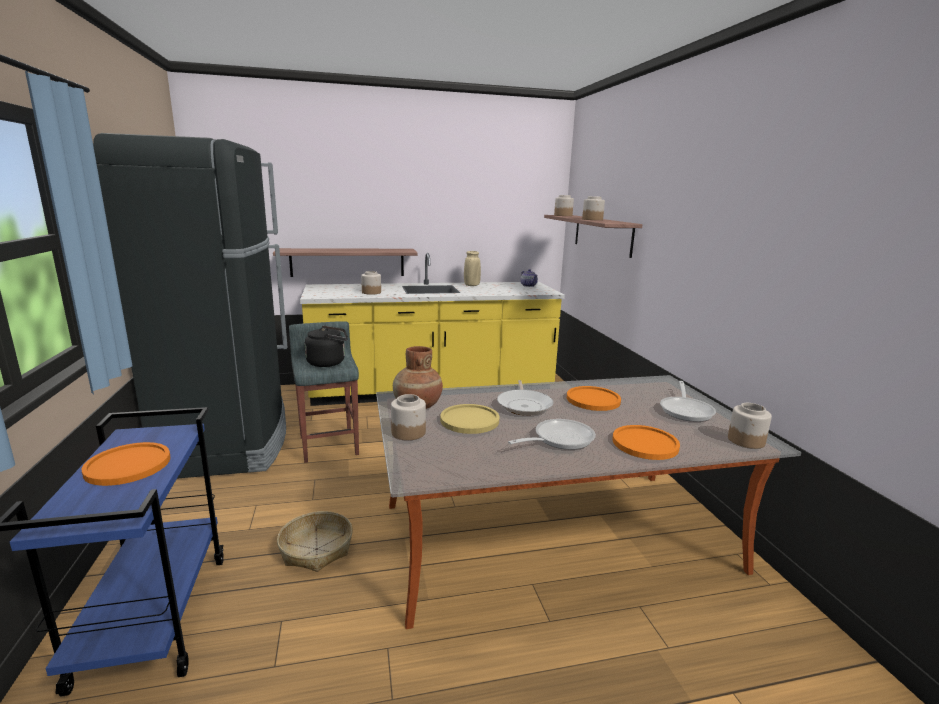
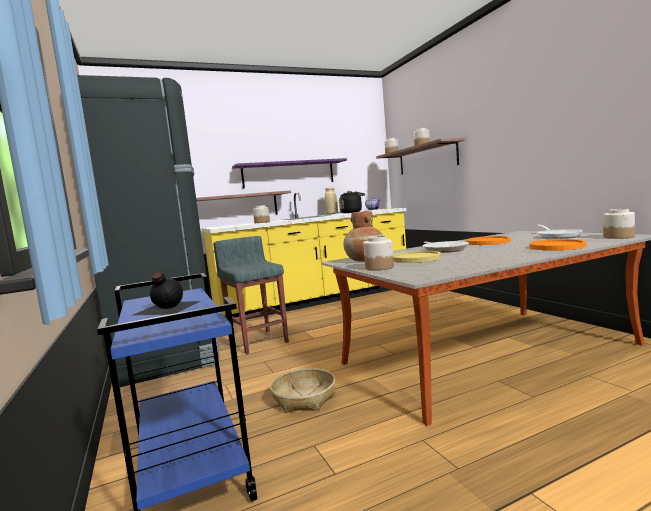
camera: 10 degrees left, 10 degrees down
(128, 465) = (166, 308): orange plate -> black bottle
(328, 362) = (254, 265): black kettle -> black kettle (352, 212)
(424, 226) = (288, 174): none -> purple shelf
(559, 439) = (495, 253): frying pan -> none

